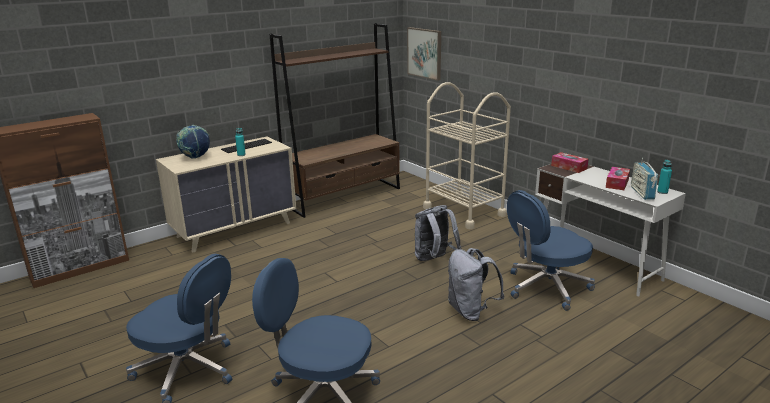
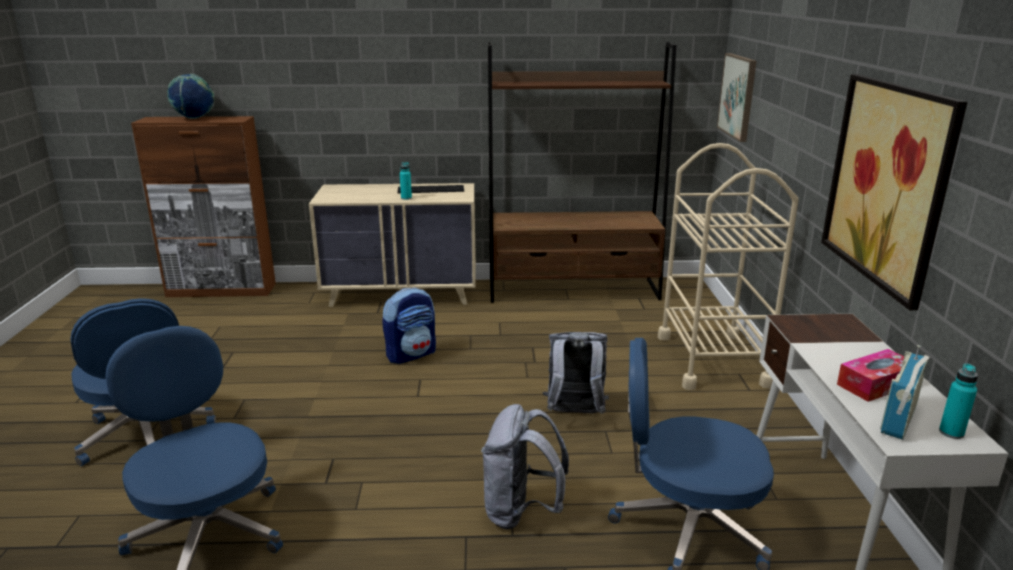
camera: 35 degrees right, 0 degrees up
(195, 157) = (358, 191): globe -> globe (194, 118)
(298, 261) = (411, 354): none -> backpack
(569, 167) = (828, 329): tissue box -> none
(577, 89) = (887, 184): none -> picture

